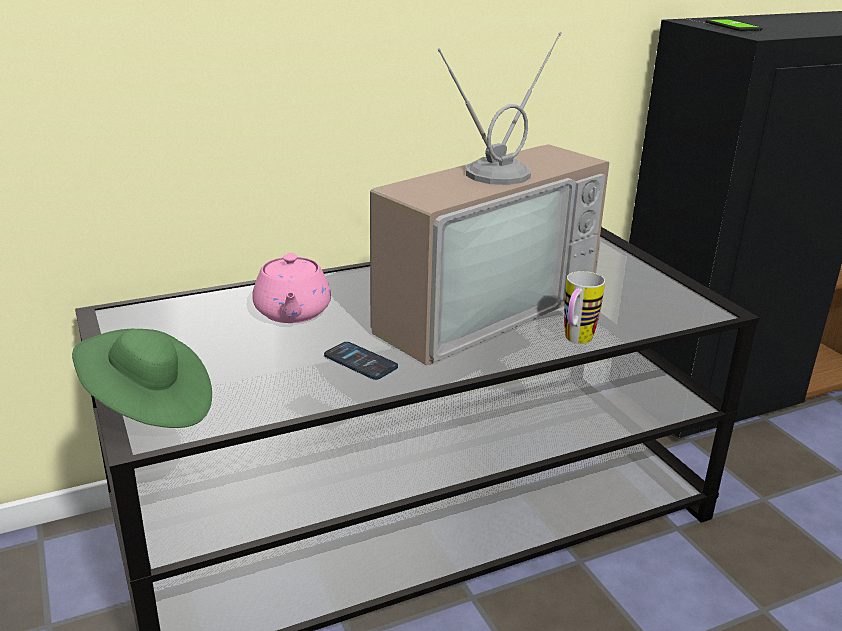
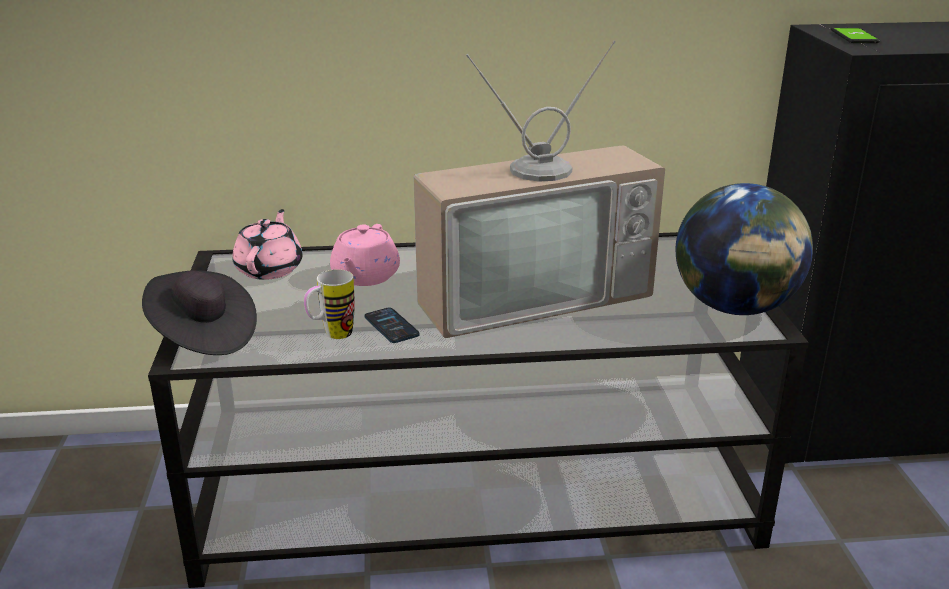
camera: 20 degrees right, 0 degrees up
(149, 406) = (203, 335): green hat -> black hat
(177, 318) = (270, 269): none -> pink teapot
(575, 341) = (598, 337): mug -> mug (331, 336)
(674, 294) = (735, 307): none -> globe

